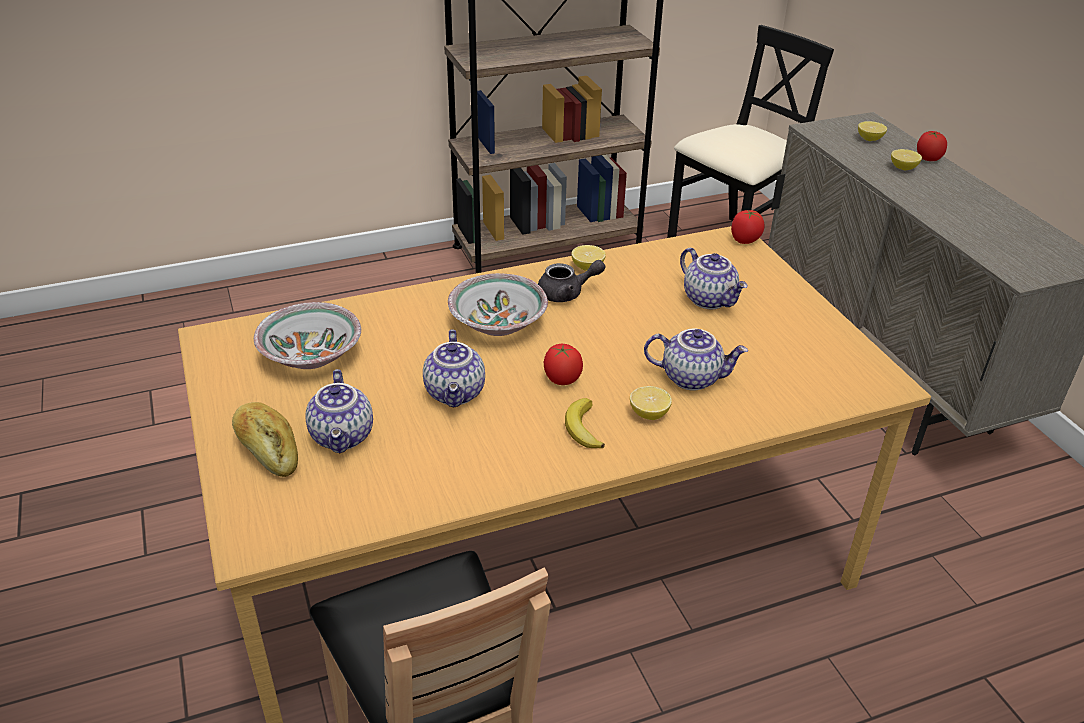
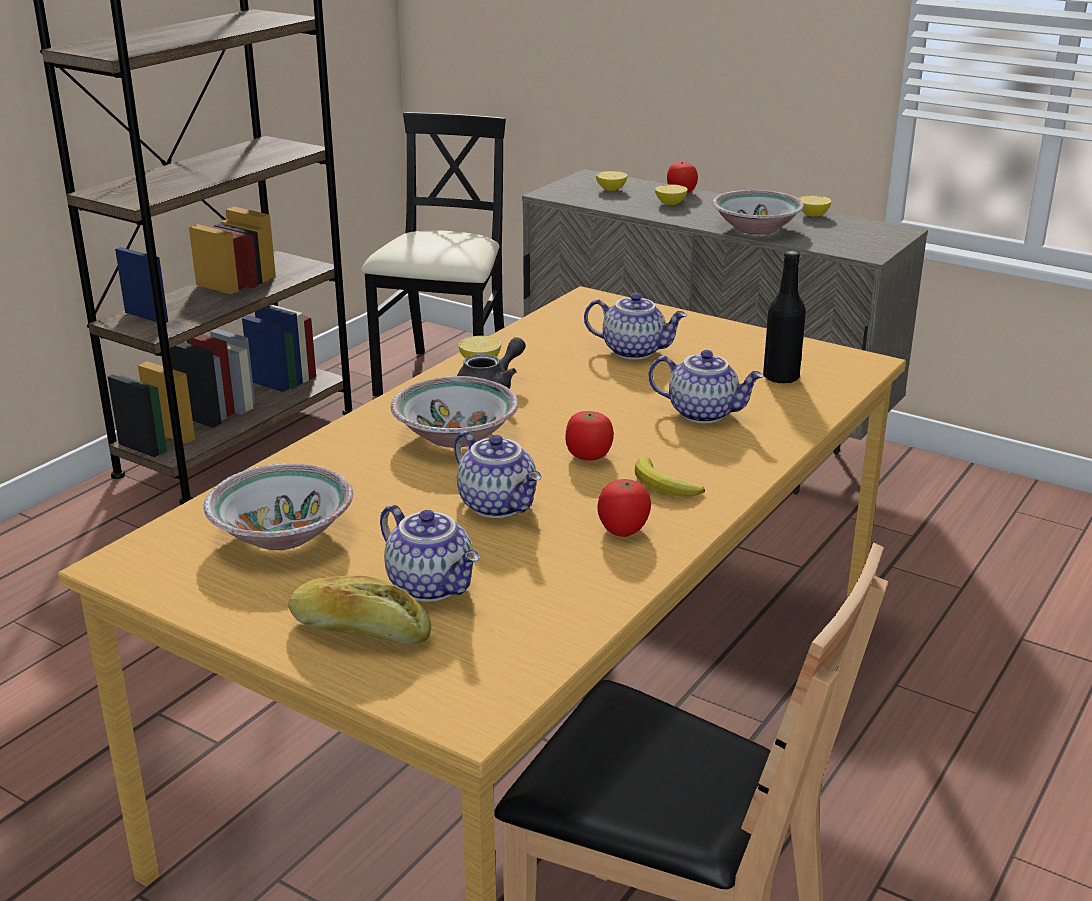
camera: 35 degrees left, 10 degrees down
(649, 414) = (707, 452): lemon -> lemon (813, 215)
(692, 377) = (704, 413): teapot -> teapot turned 45 degrees clockwise
(744, 240) = (600, 298): tomato -> tomato (623, 530)
(795, 370) = (781, 377): none -> black bottle
(949, 216) = (756, 228): none -> bowl

